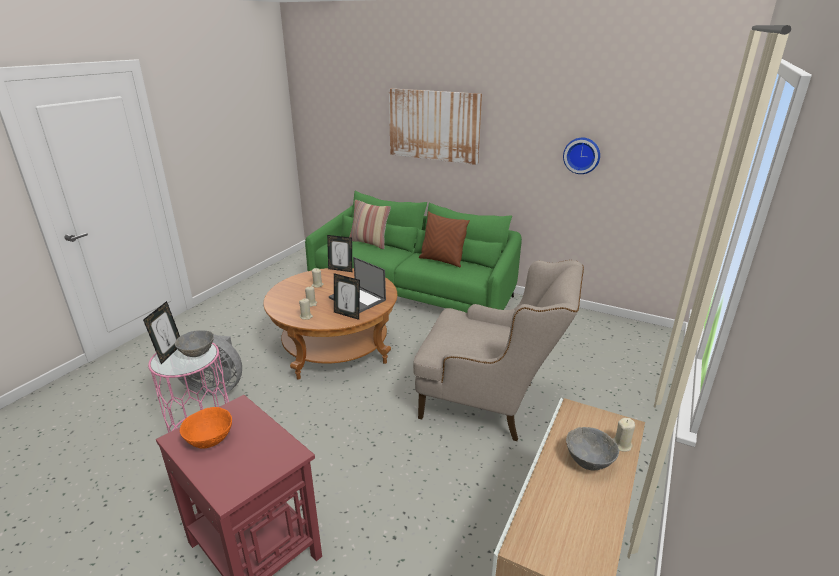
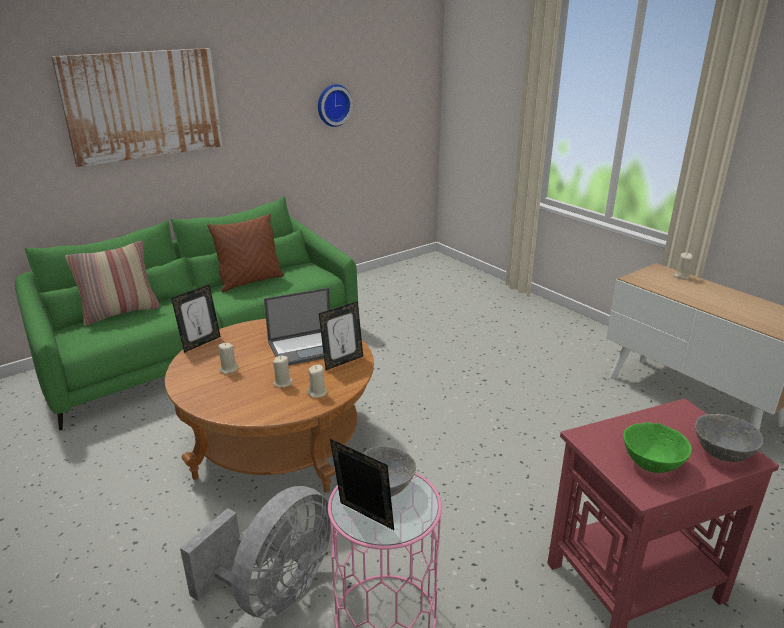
camera: 65 degrees left, 0 degrees up
(210, 440) = (652, 464): orange bowl -> green bowl
(490, 403) = (474, 366): beige armchair -> none
(589, 461) = (698, 291): grey bowl -> grey bowl (722, 453)

